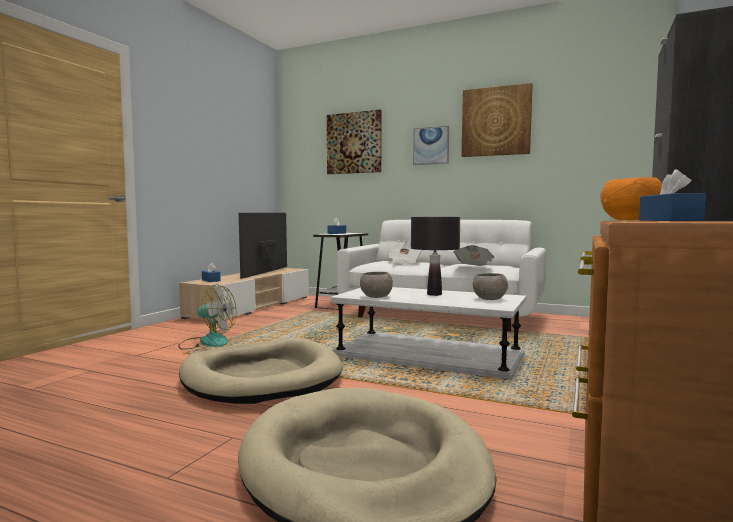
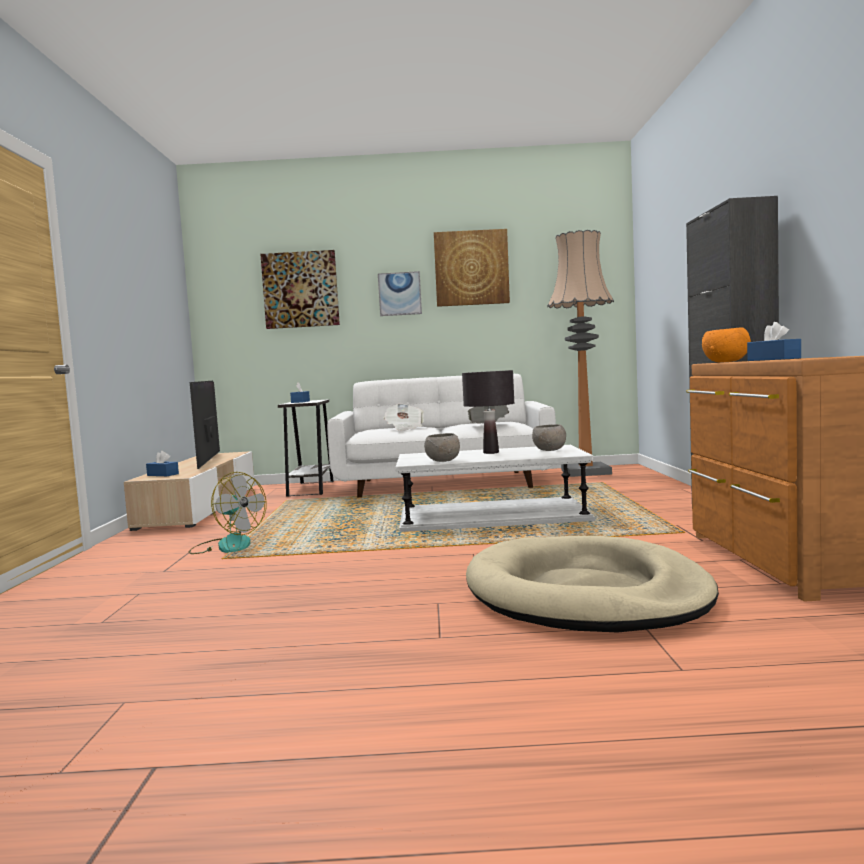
camera: 25 degrees left, 0 degrees up
(207, 342) = (227, 545): fan -> fan turned 45 degrees clockwise
(261, 377) = (365, 560): beige dog bed -> none
(588, 323) = (586, 472): none -> floor lamp

